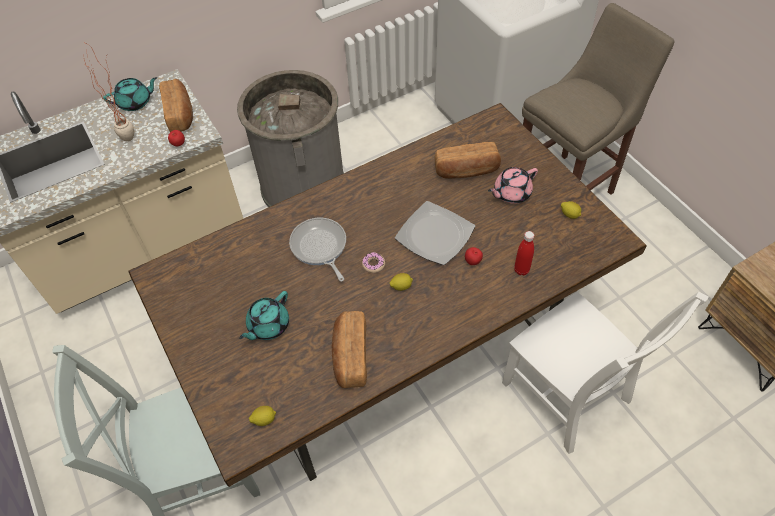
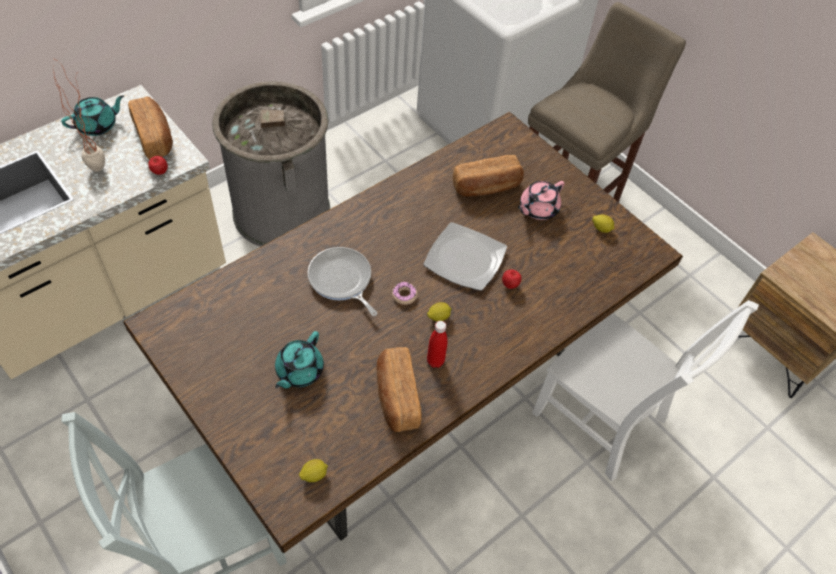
camera: 15 degrees left, 0 degrees up
(521, 270) = (562, 290): red bottle -> red bottle (435, 361)

